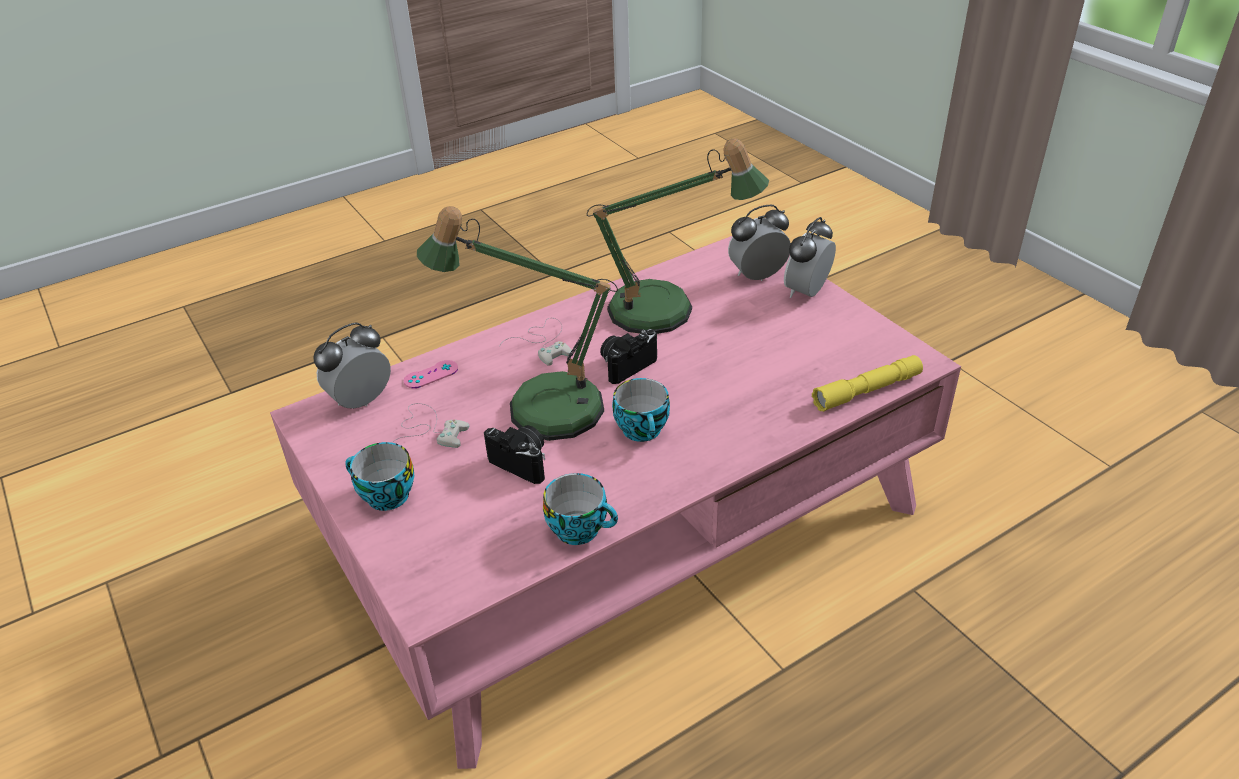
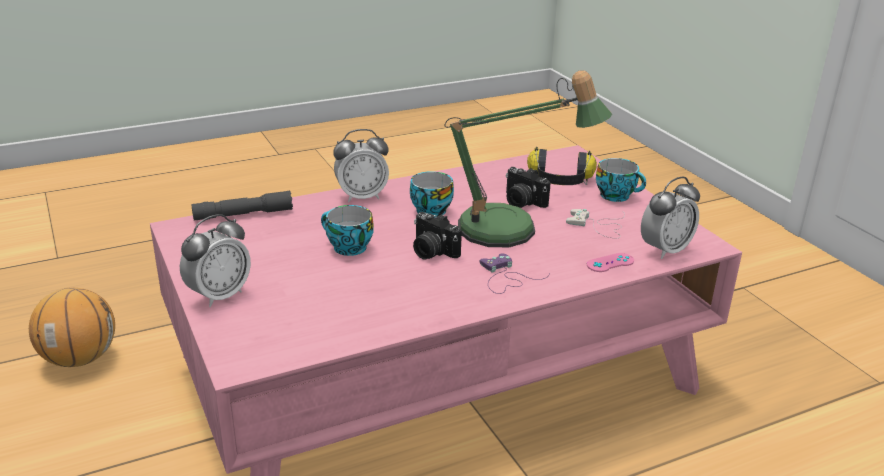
camera: 175 degrees left, 10 degrees down
(462, 517) = (560, 182): none -> headphones
(544, 342) = (505, 278): white game controller -> purple game controller
(581, 528) = (483, 171): cup -> cup (347, 247)
(626, 365) = (431, 251): camera -> camera turned 75 degrees clockwise
(665, 312) = (377, 292): table lamp -> none
(757, 276) = (257, 319): alarm clock -> alarm clock (362, 196)
(867, 391) = (243, 214): yellow flashlight -> grey flashlight
(1024, 489) = (80, 358): none -> basketball

